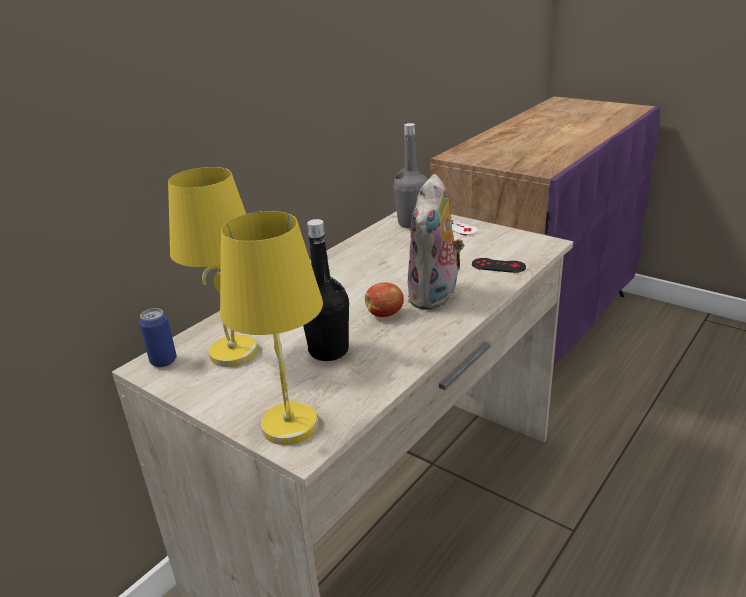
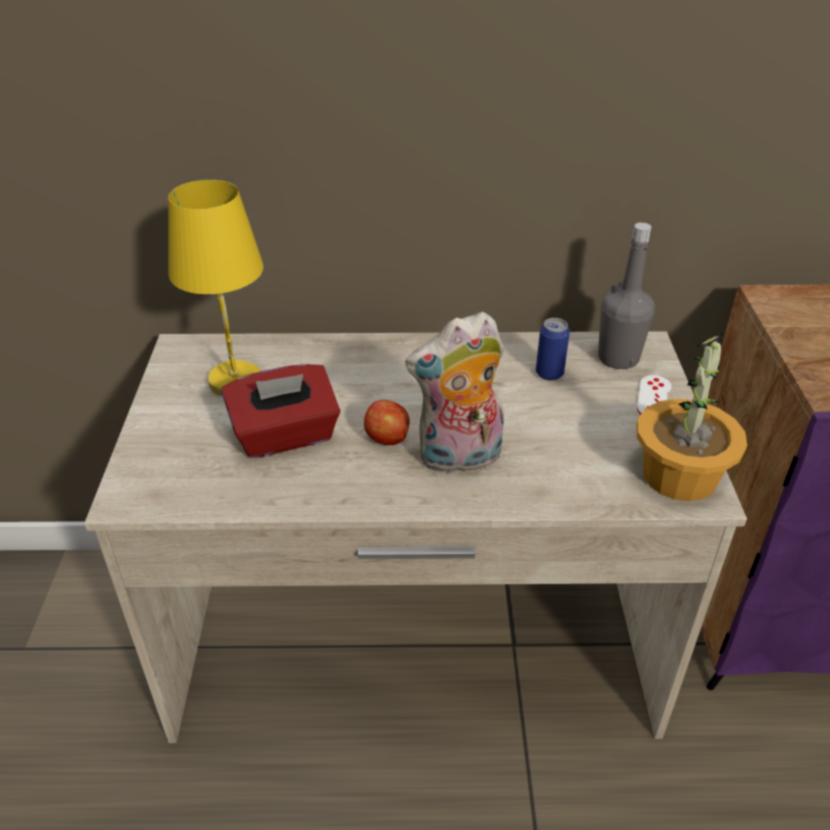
camera: 50 degrees right, 10 degrees up
(163, 361) = (192, 350): can -> can (549, 373)
(291, 426) = (149, 476): yellow table lamp -> none
(329, 351) = (285, 436): black bottle -> red tissue box
(498, 266) = (590, 477): black game controller -> none
(525, 243) = (681, 475): none -> potted plant

